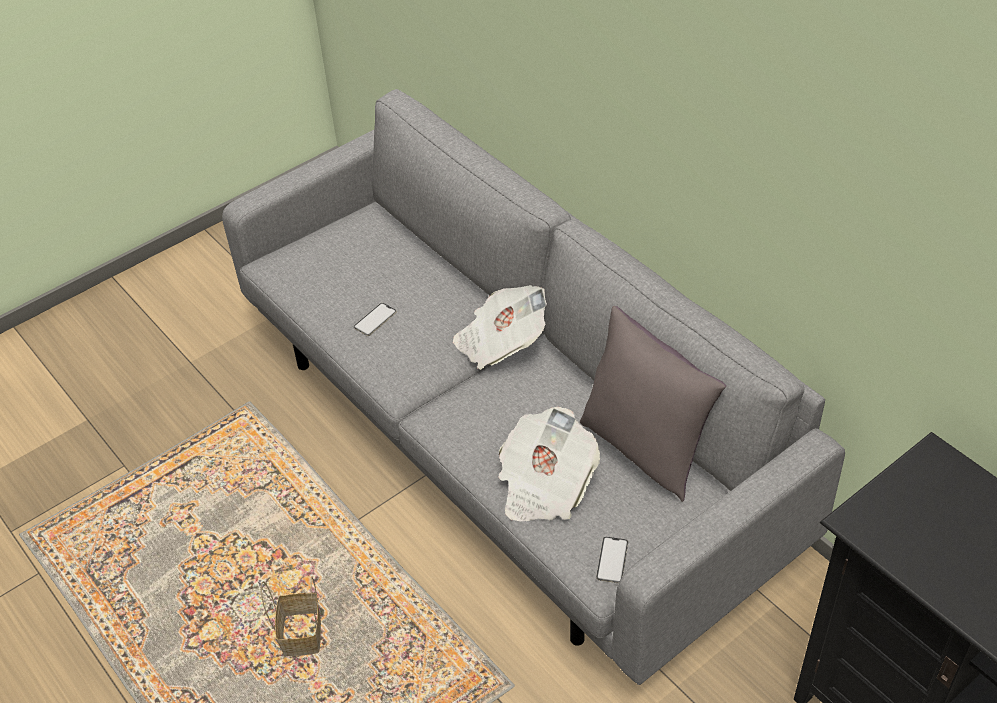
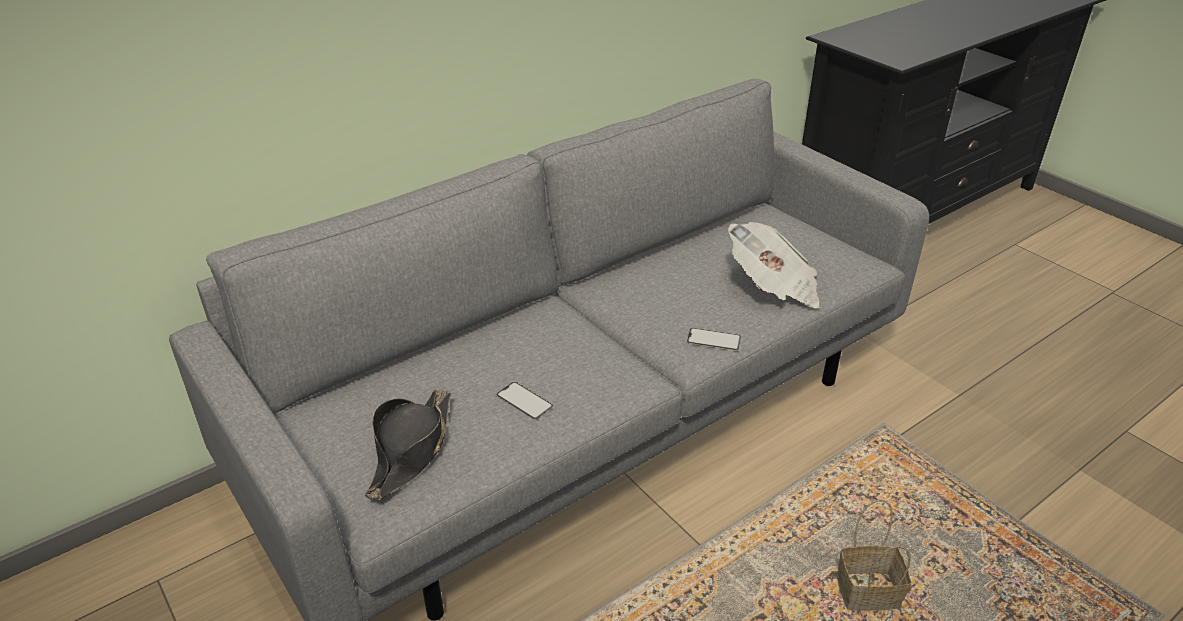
camera: 90 degrees left, 10 degrees down
(326, 269) = (411, 450): none -> black hat
(501, 342) = (577, 308): newspaper -> none
(612, 560) = (849, 257): phone -> phone (713, 340)
(644, 448) = (720, 236): grey pillow -> none

